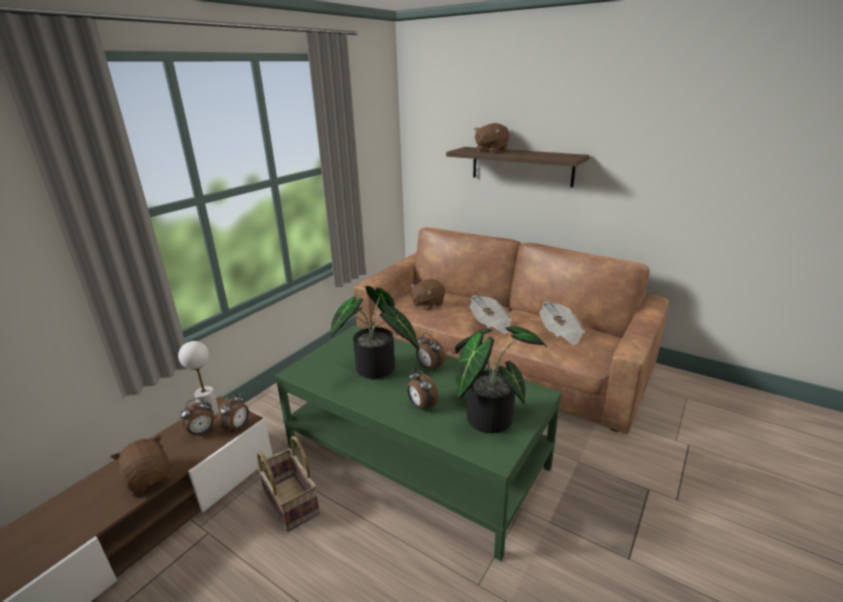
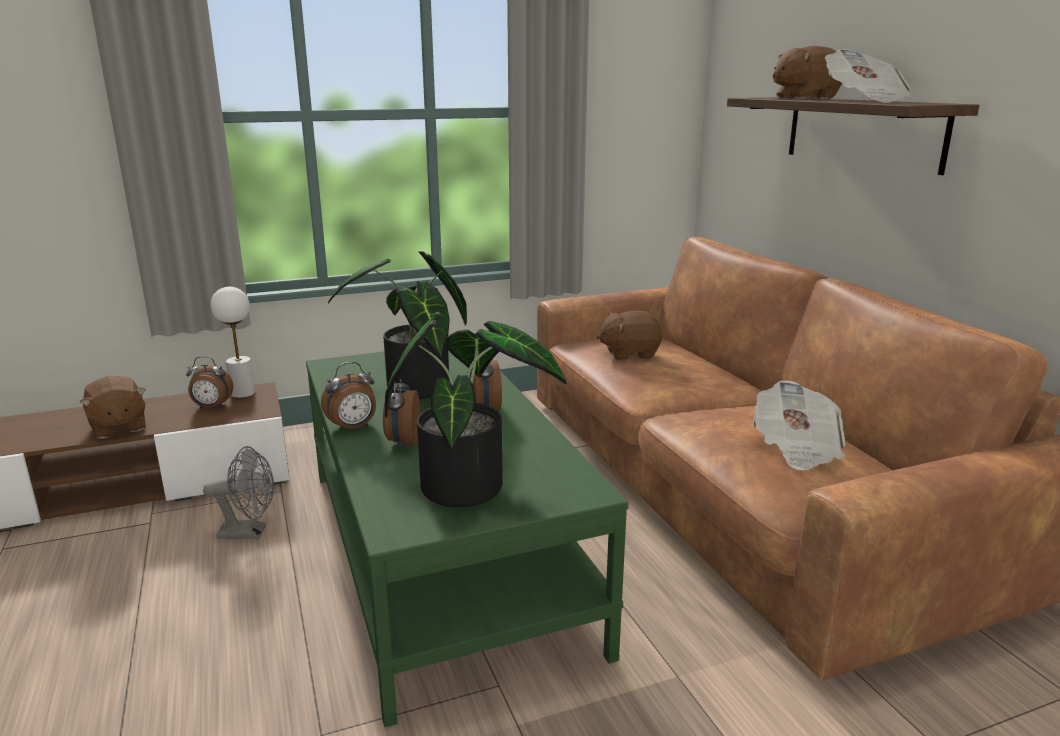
camera: 35 degrees right, 5 degrees down
(149, 478) = (118, 427): brown plush toy -> brown plush toy turned 150 degrees clockwise
(237, 427) = (246, 414): alarm clock -> alarm clock (353, 428)
(289, 502) = (250, 532): basket -> grey fan
(491, 324) = (690, 403): newspaper -> newspaper (864, 101)

